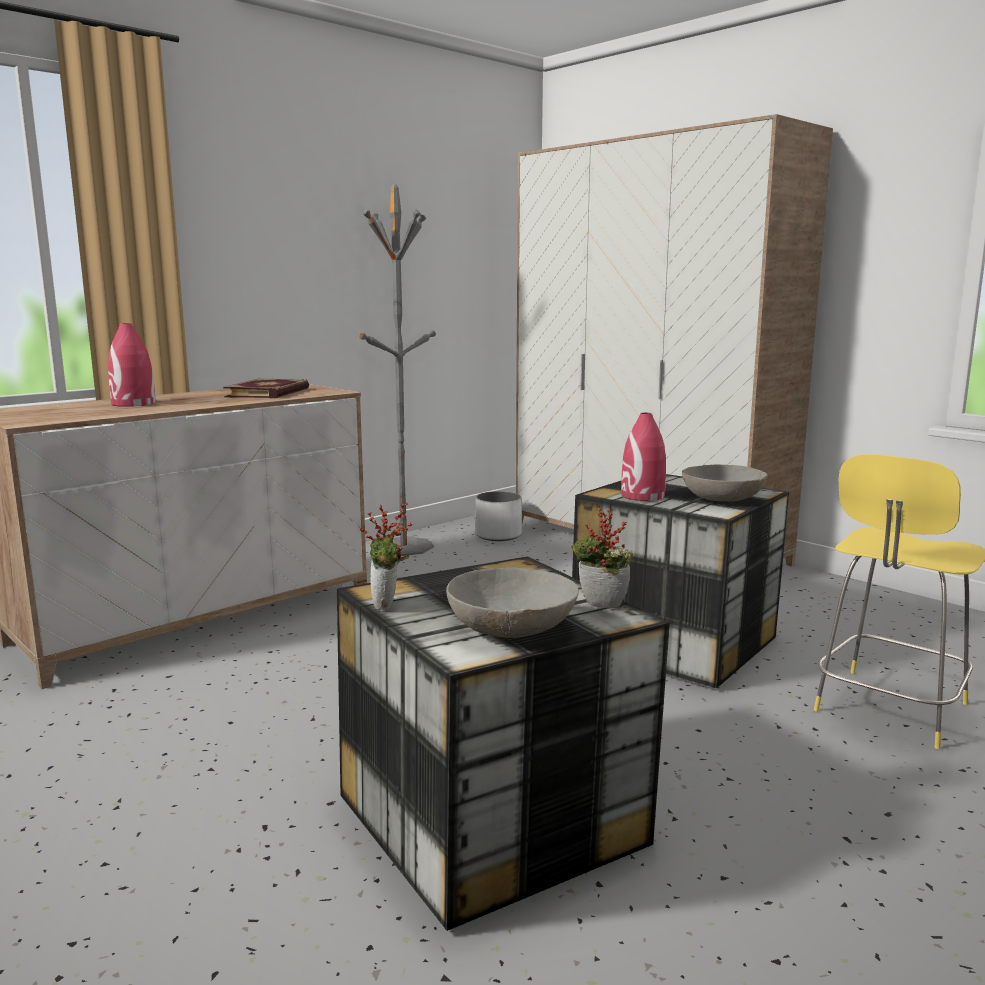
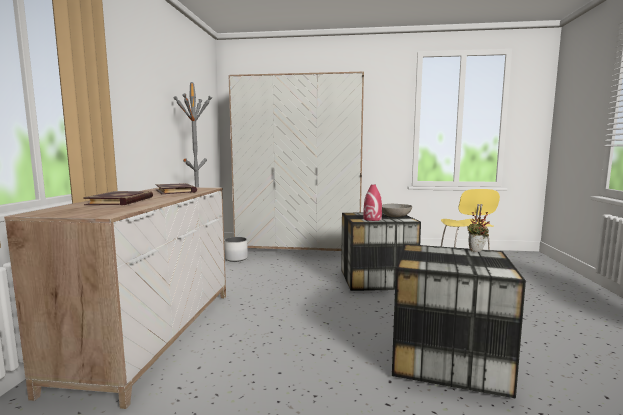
camera: 40 degrees left, 5 degrees down
(133, 403) = (122, 201): red vase -> book
(388, 605) = (433, 267): potted plant -> none
(512, 627) = (485, 263): grey bowl -> none

